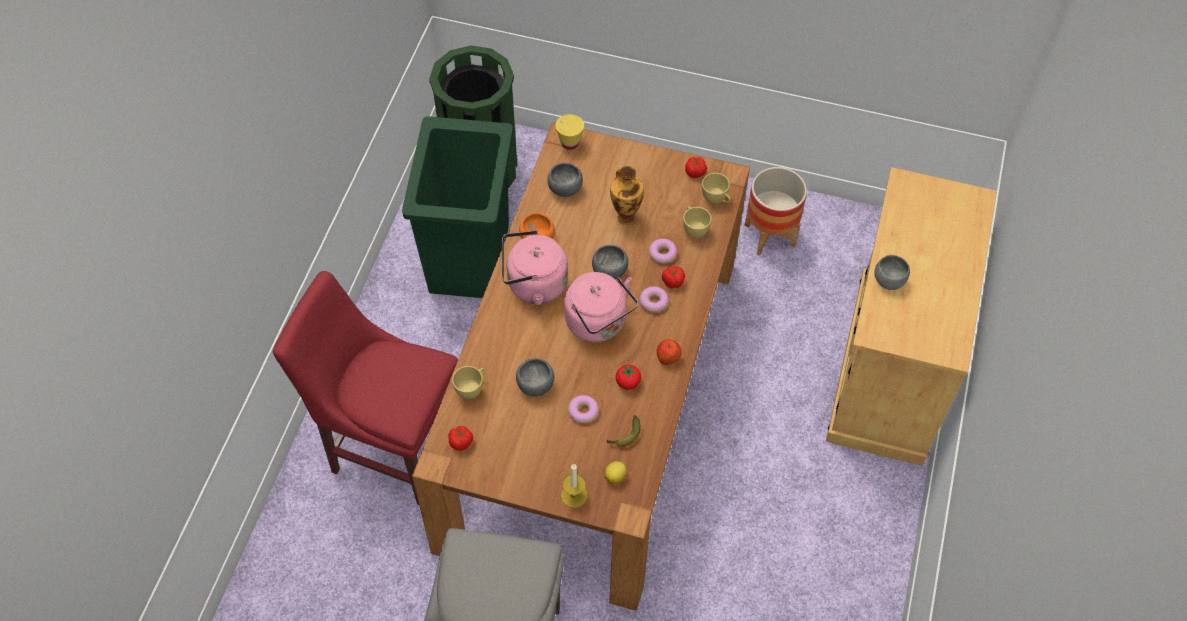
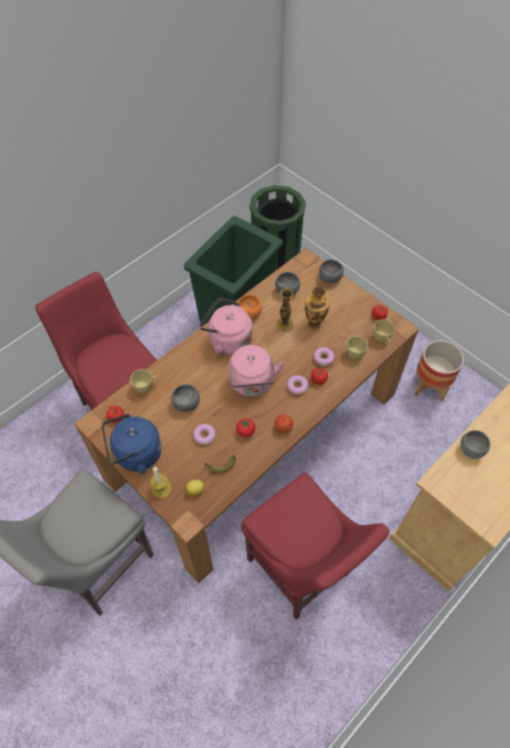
camera: 30 degrees right, 0 degrees up
(515, 473) = (135, 454): none -> blue kettle
(570, 143) = (308, 264): yellow cup -> none
(590, 233) = (284, 325): none -> vase
(610, 270) = (282, 353): grey bowl -> grey bowl (330, 278)
(748, 531) = (301, 570): none -> red chair

